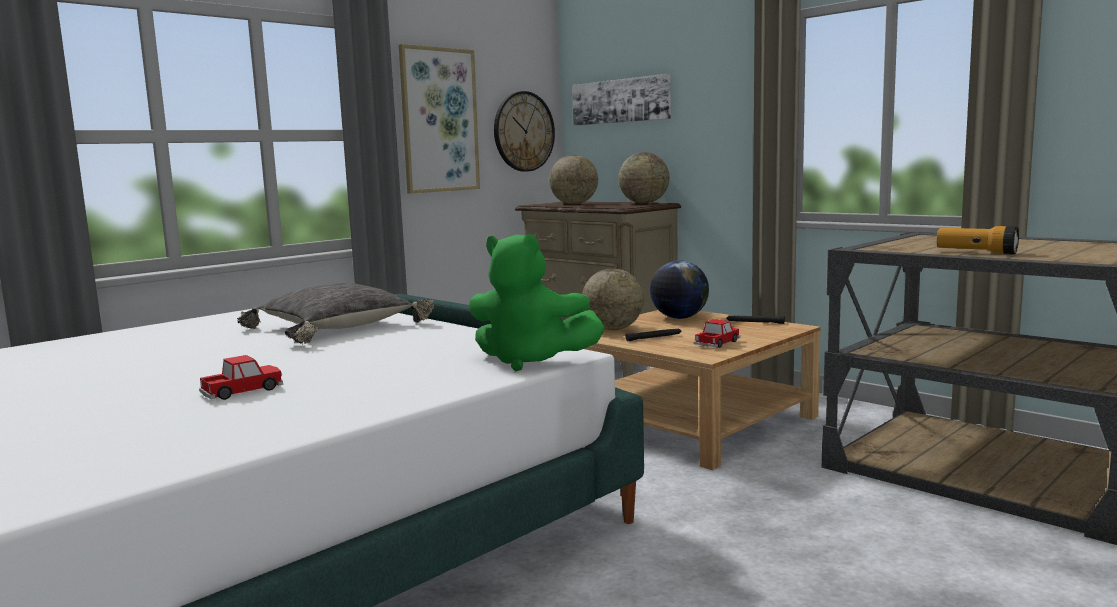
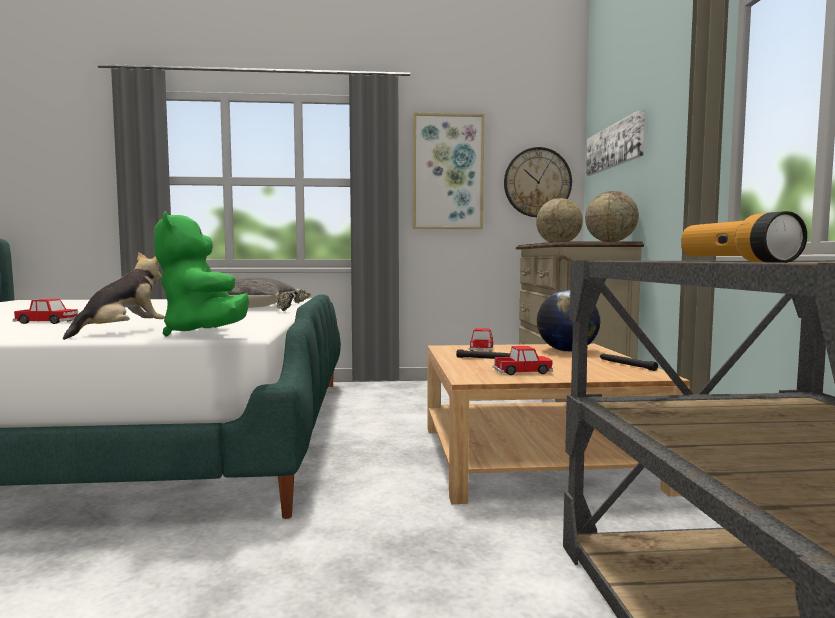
camera: 40 degrees right, 5 degrees down
(442, 378) = (122, 332): none -> plush toy
(613, 329) = (481, 348): globe -> toy car

